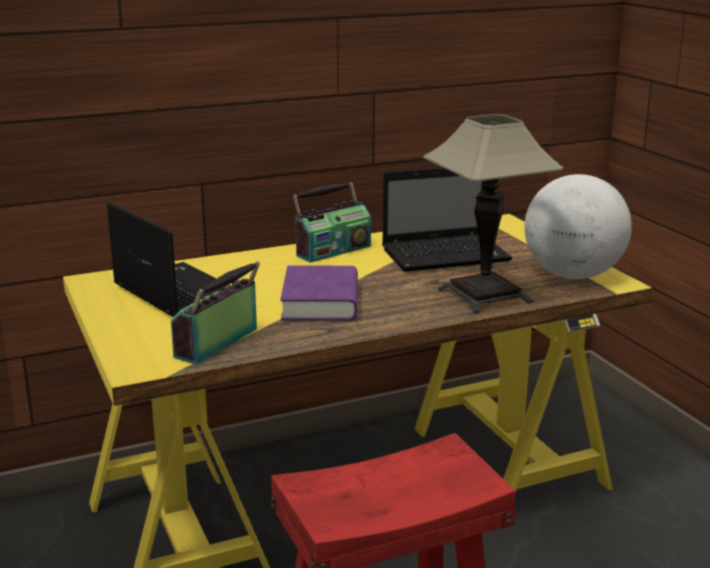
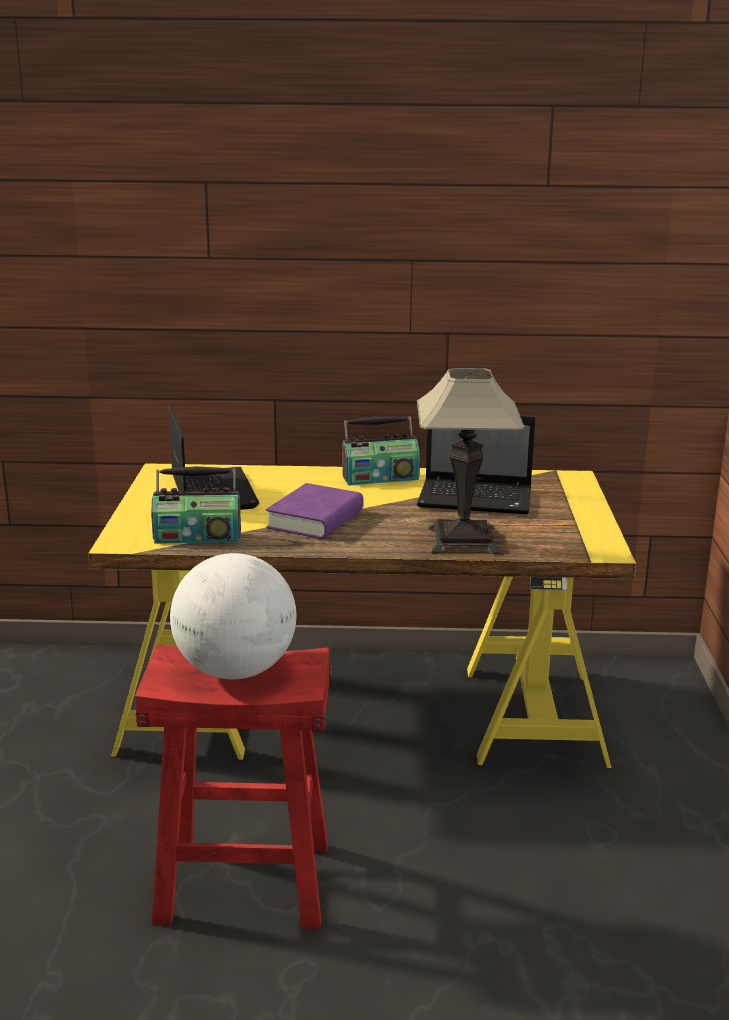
camera: 25 degrees right, 0 degrees up
(218, 343) = (197, 536): radio -> radio turned 150 degrees counterclockwise
(572, 275) = (571, 538): globe -> globe (235, 671)

